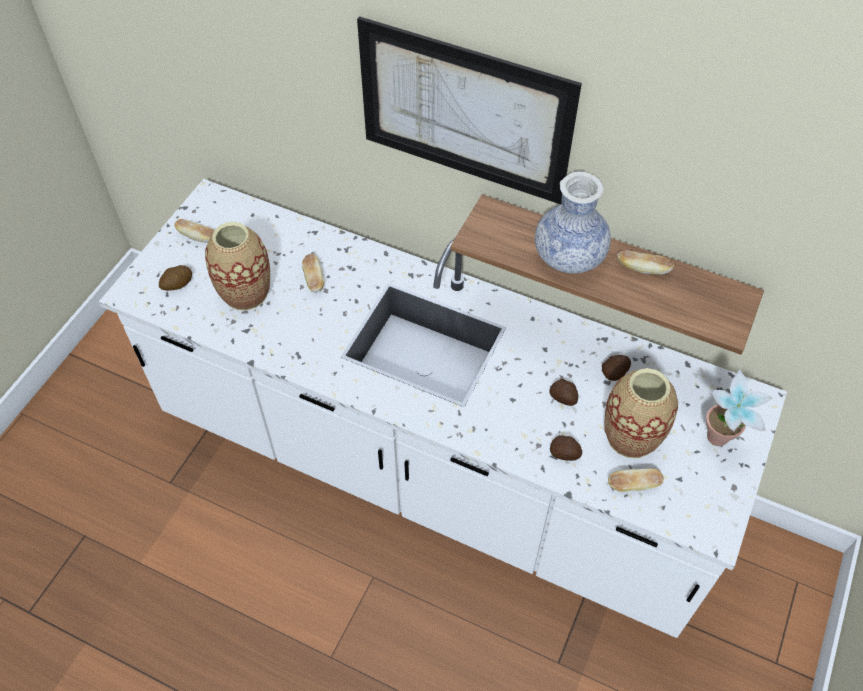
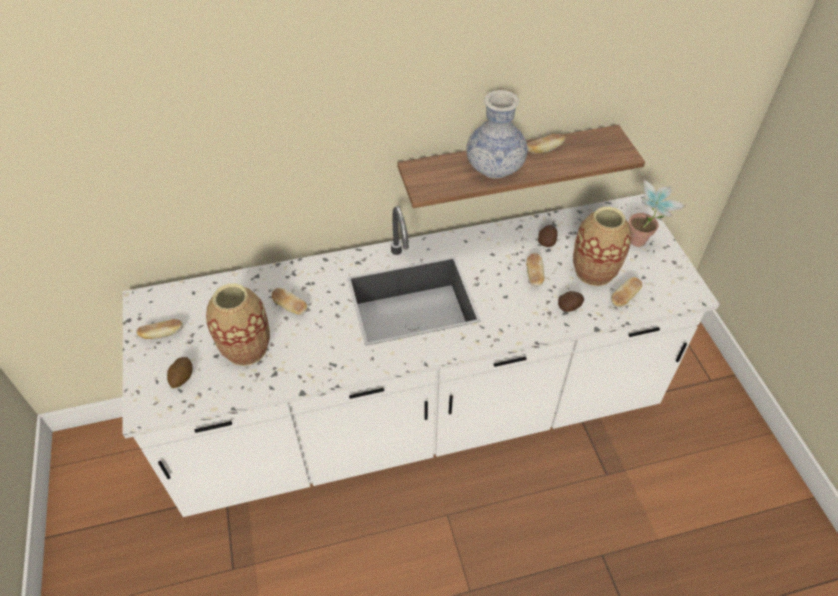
camera: 40 degrees left, 5 degrees down
(464, 112) = (375, 94): picture -> none
(563, 398) = (534, 275): potato -> bread

